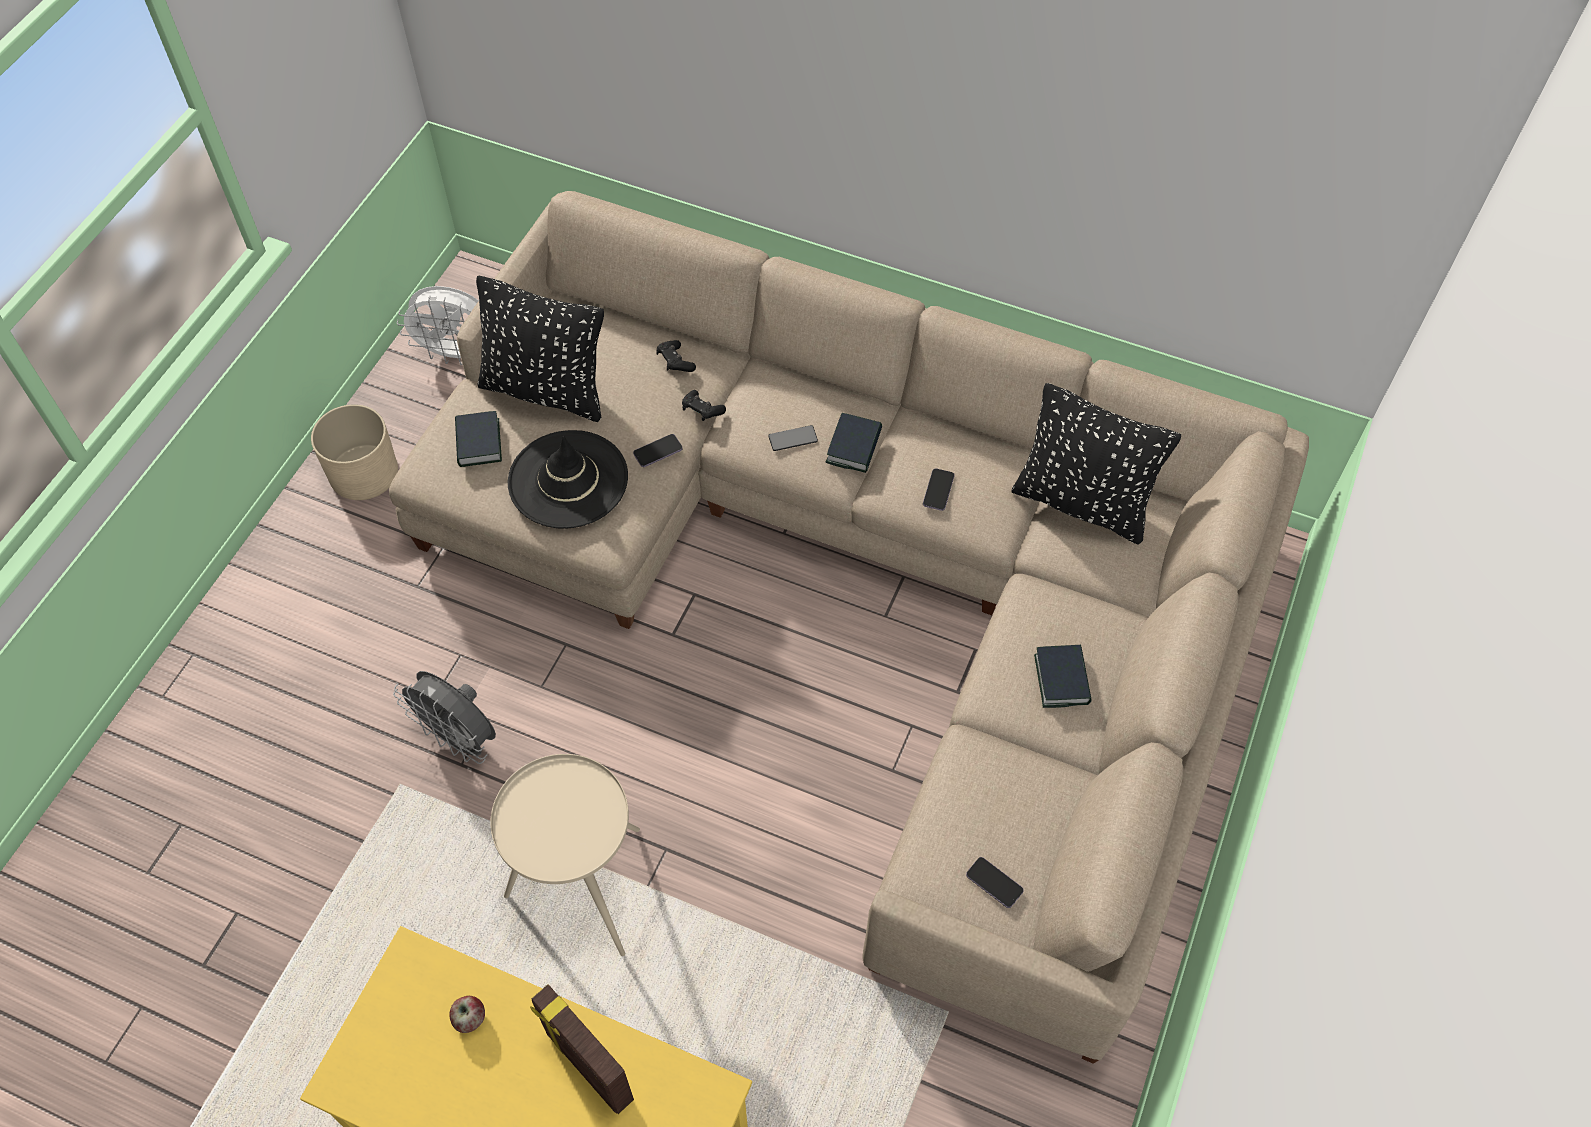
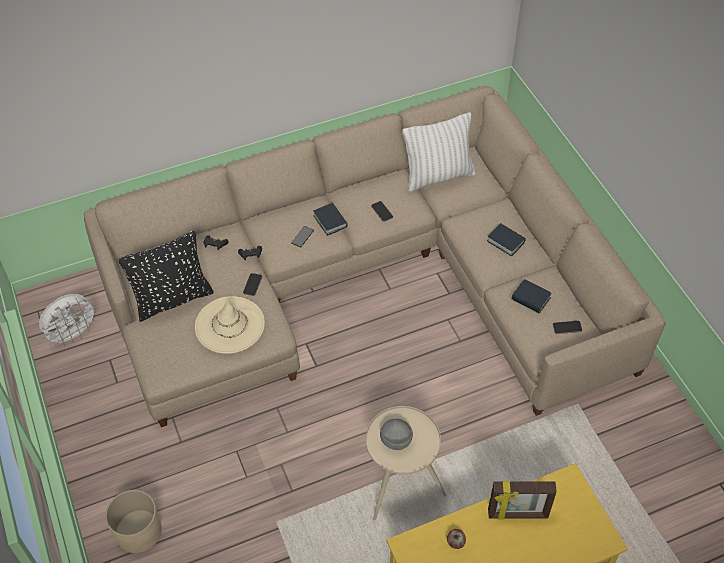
camera: 45 degrees left, 5 degrees down
(363, 472) = (92, 418): beige planter -> beige planter (138, 531)
(459, 738) = (278, 482): grey fan -> none
(478, 443) = (169, 343): book -> book (530, 299)
(551, 811) = (396, 440): none -> grey bowl
(568, 480) = (229, 325): black hat -> beige hat
(1082, 503) = (438, 176): black pillow -> white pillow

